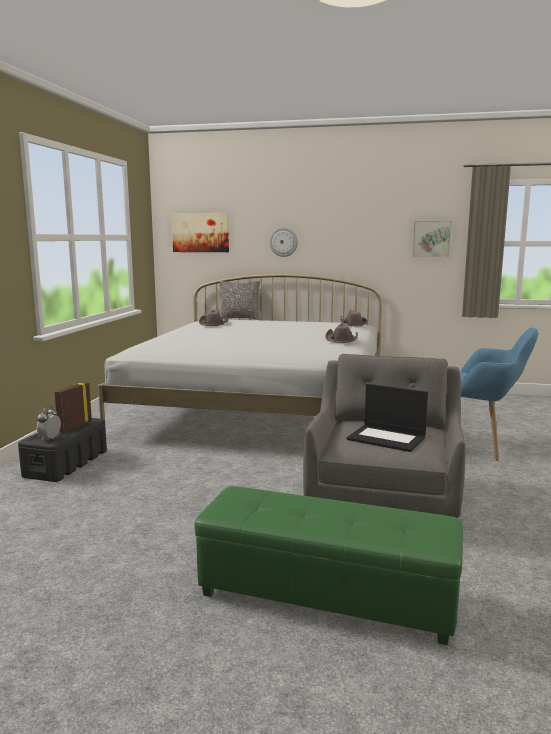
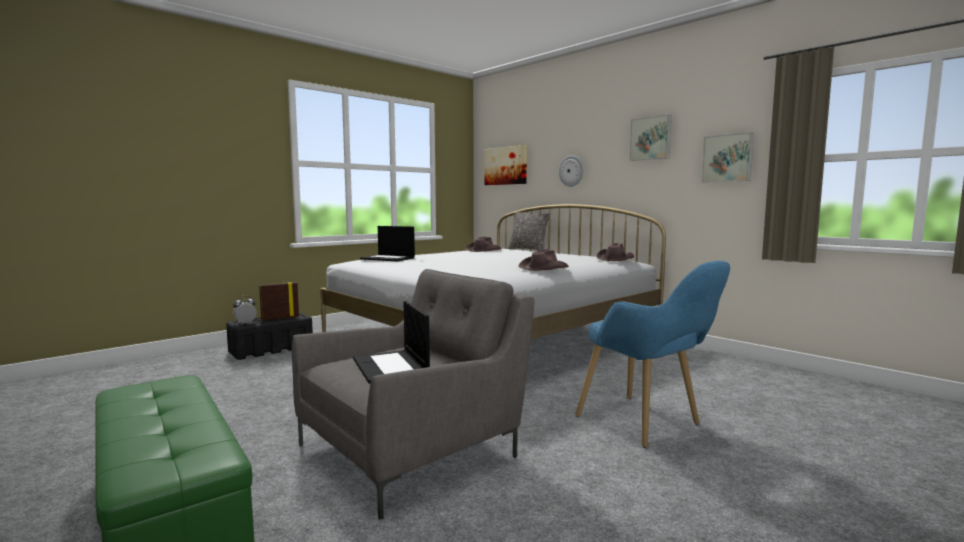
camera: 35 degrees right, 5 degrees down
(172, 343) = (388, 258): none -> laptop
(365, 218) = (651, 138): none -> picture

